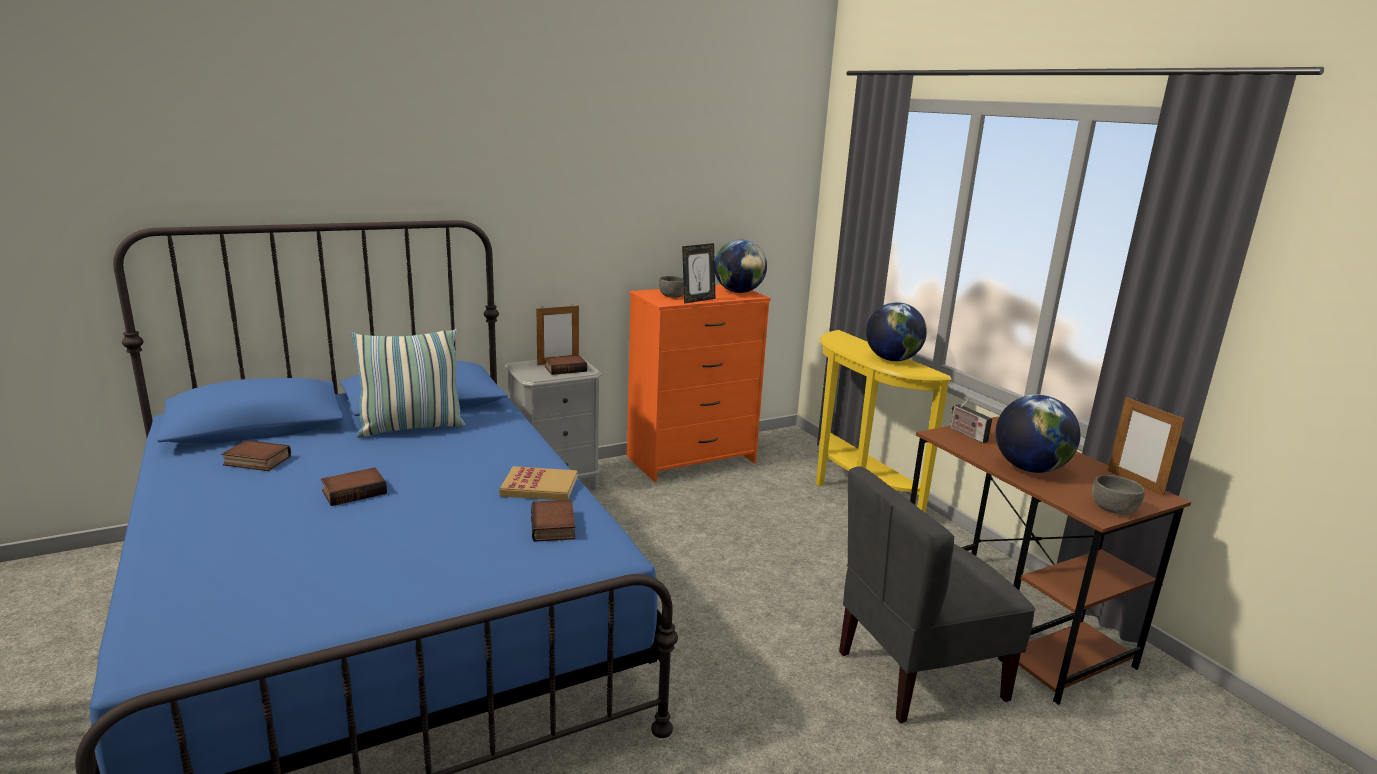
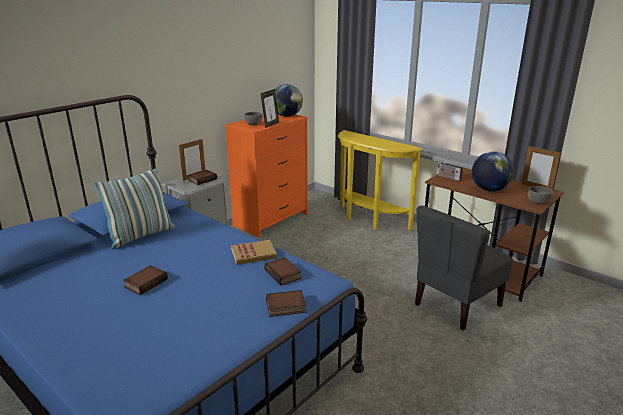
camera: 20 degrees left, 5 degrees up
(255, 461) = (58, 279): book -> book (285, 307)
(892, 359) = (386, 143): globe -> none

